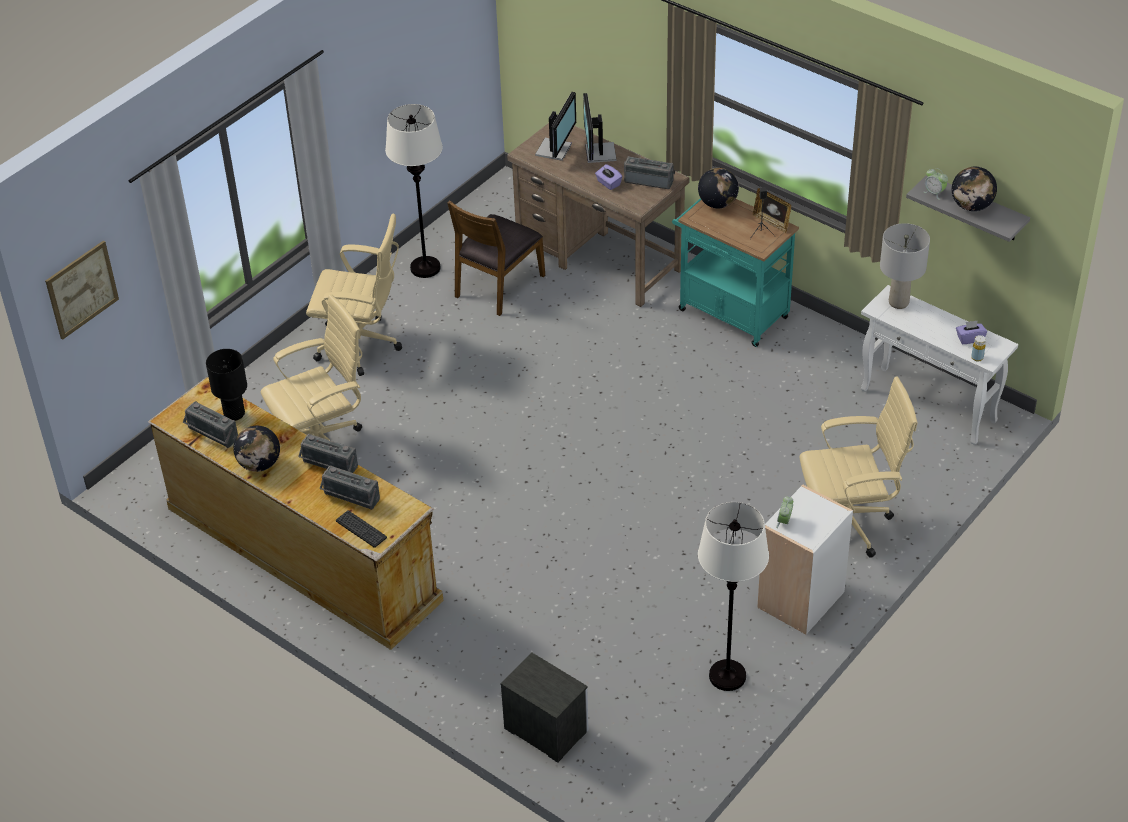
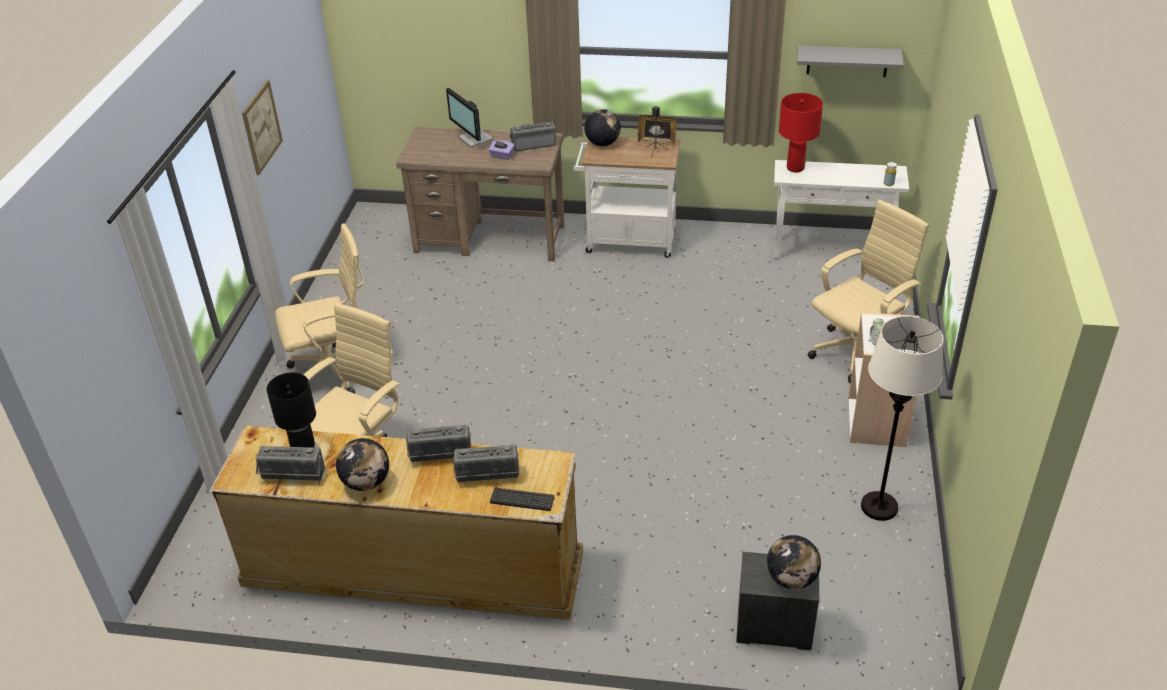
camera: 30 degrees left, 5 degrees down
(82, 289) = (84, 367): picture -> picture (261, 127)
(425, 267) = (345, 293): white floor lamp -> none
(498, 285) = (421, 285): brown chair -> none
(555, 149) = (435, 147): monitor -> none
(730, 312) = (628, 241): turquoise cart -> white cart
(898, 302) = (795, 168): grey table lamp -> red table lamp
(934, 193) = (817, 54): alarm clock -> none
(970, 338) = (870, 173): purple tissue box -> none
(971, 206) = (853, 54): globe -> globe (791, 579)

